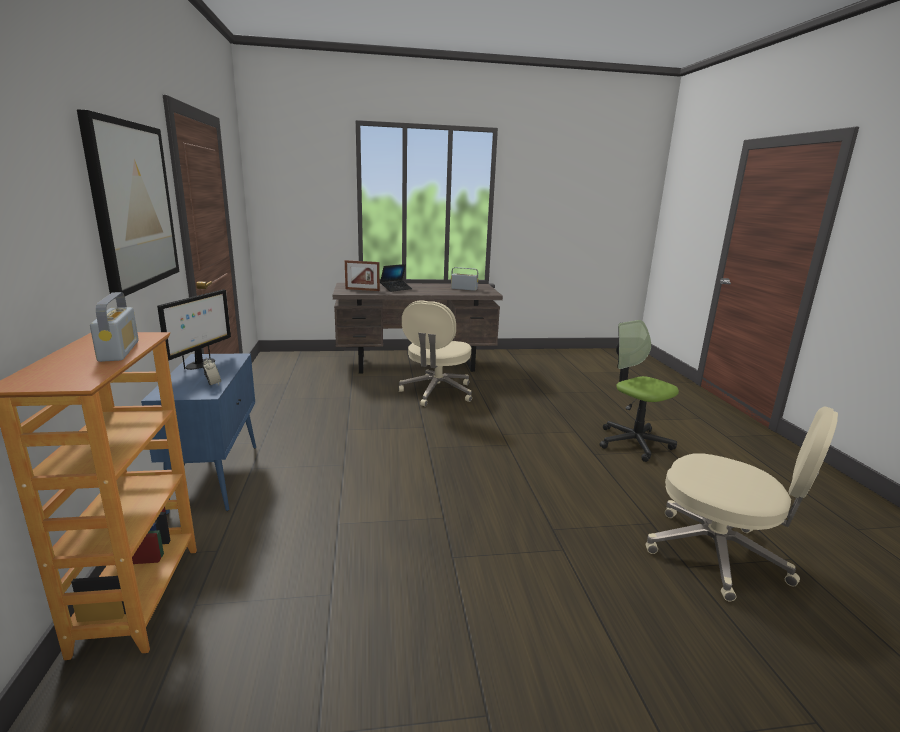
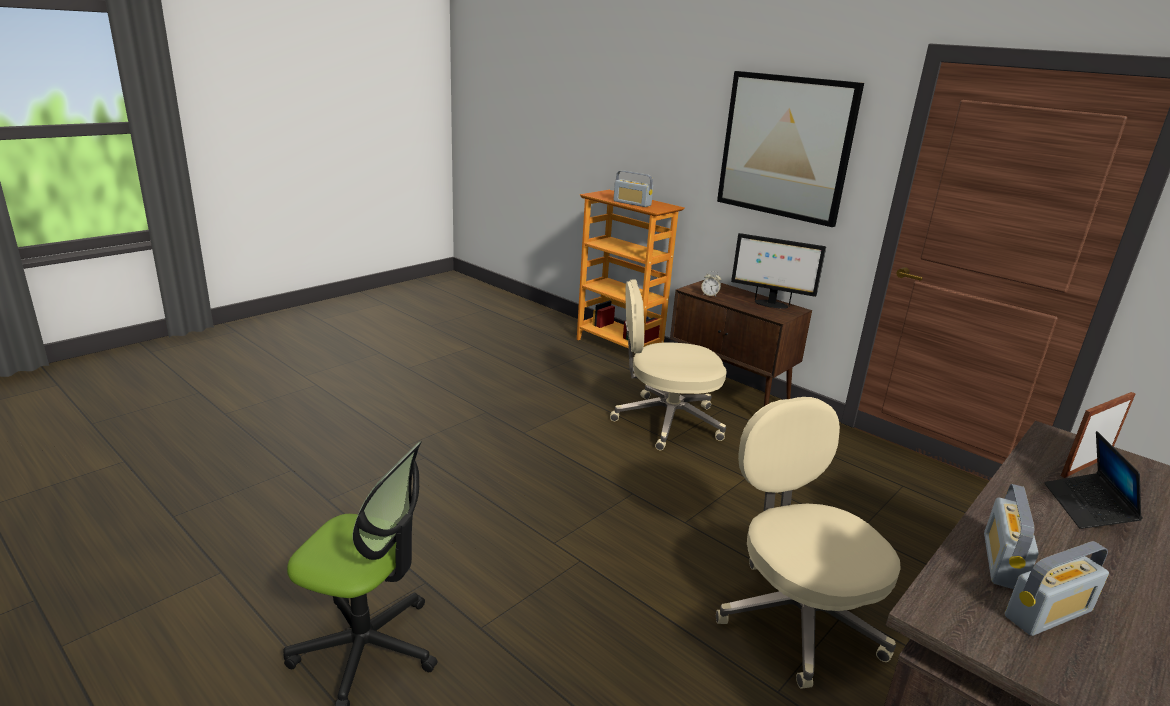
camera: 140 degrees right, 5 degrees up
(200, 364) = (770, 304): monitor -> monitor turned 45 degrees counterclockwise
(216, 476) = (728, 395): blue cabinet -> brown cabinet
(451, 291) = (1002, 561): none -> radio
(719, 554) = (256, 492): beige office chair -> beige office chair (665, 421)

